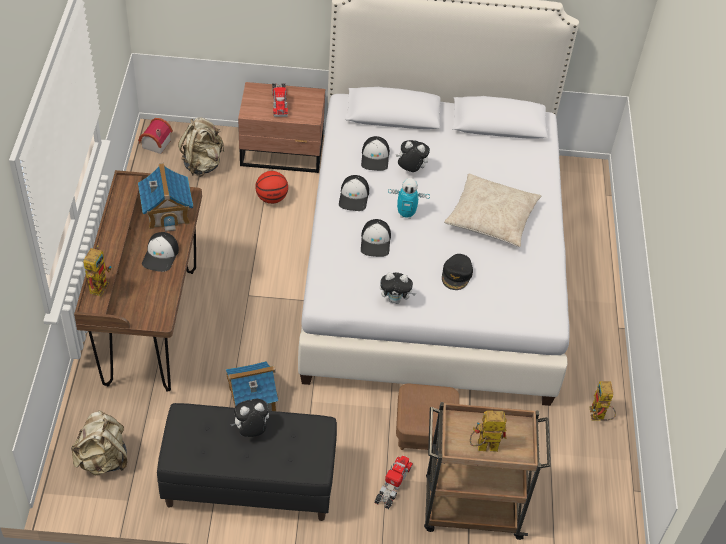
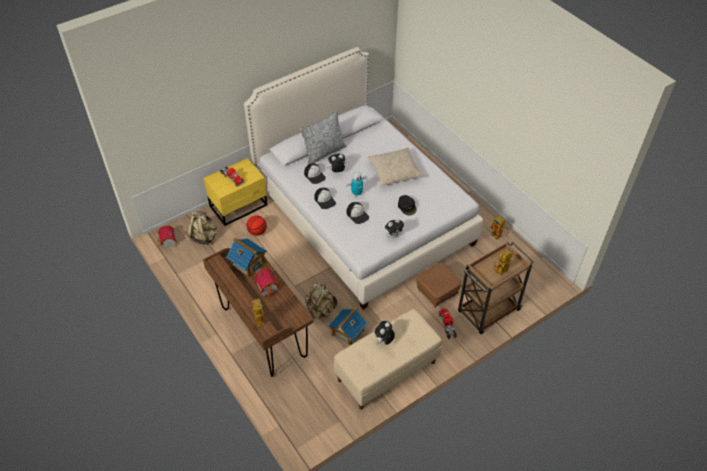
camera: 35 degrees left, 0 degrees up
(103, 459) = (308, 411): beige backpack -> beige backpack (320, 310)
(161, 255) = (268, 286): cap -> toy house
(248, 484) = (386, 371): black bench -> beige bench
(283, 153) = (239, 206): brown nightstand -> yellow nightstand
(420, 135) = (324, 152): none -> pillow

